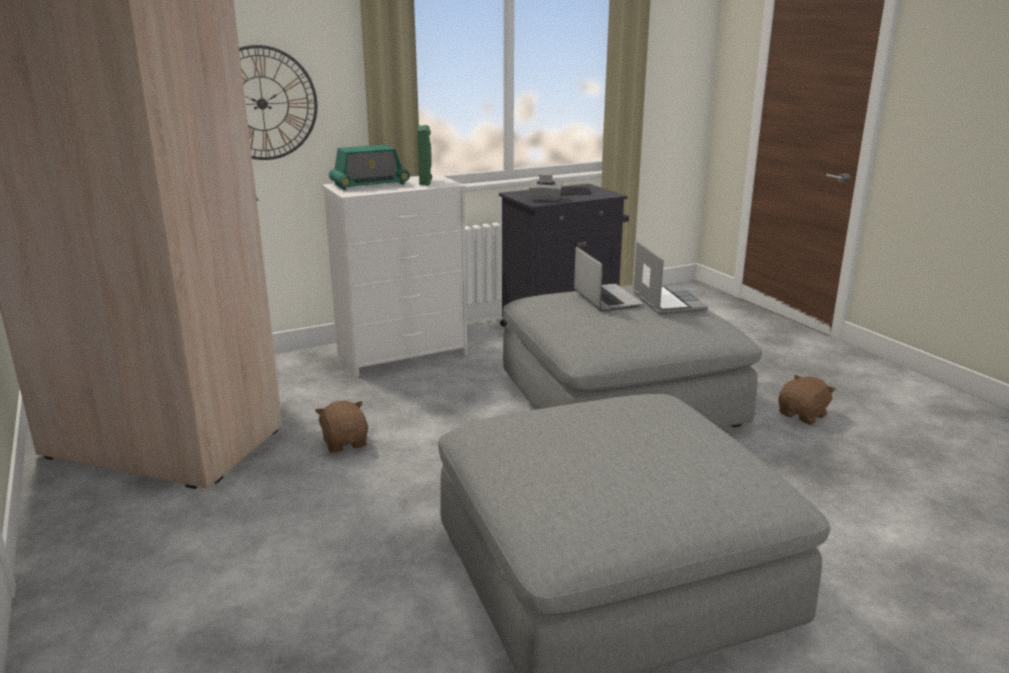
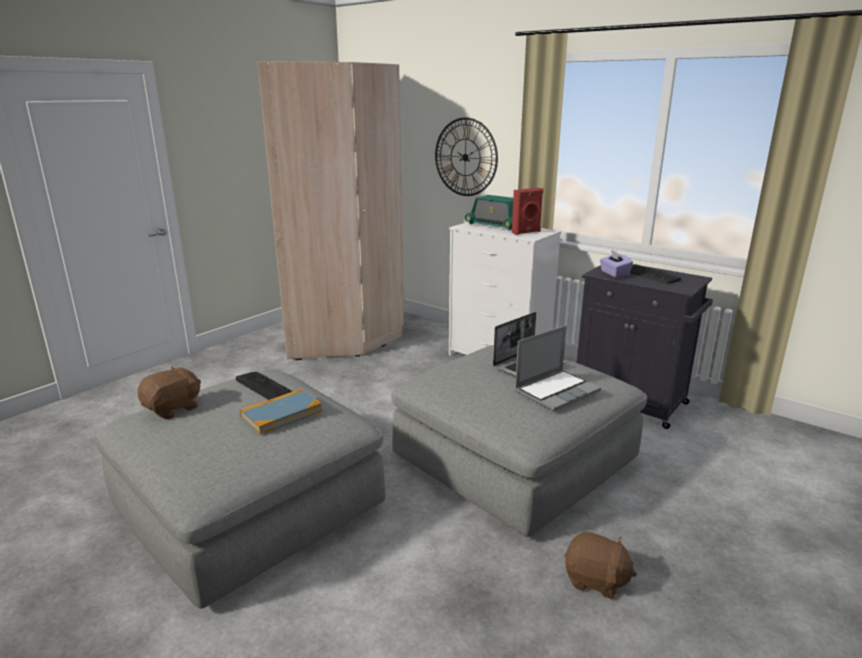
camera: 65 degrees right, 0 degrees up
(345, 443) = (360, 377): brown plush toy -> brown plush toy (173, 409)
(426, 181) = (526, 232): green speaker -> red speaker
(545, 199) = (614, 274): grey tissue box -> purple tissue box
(547, 424) = (264, 386): none -> keyboard
(636, 421) = (281, 414): none -> book

